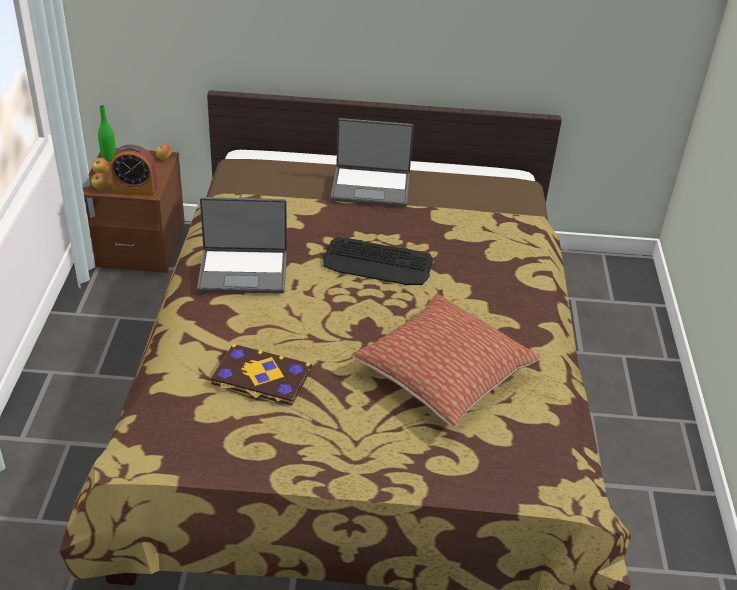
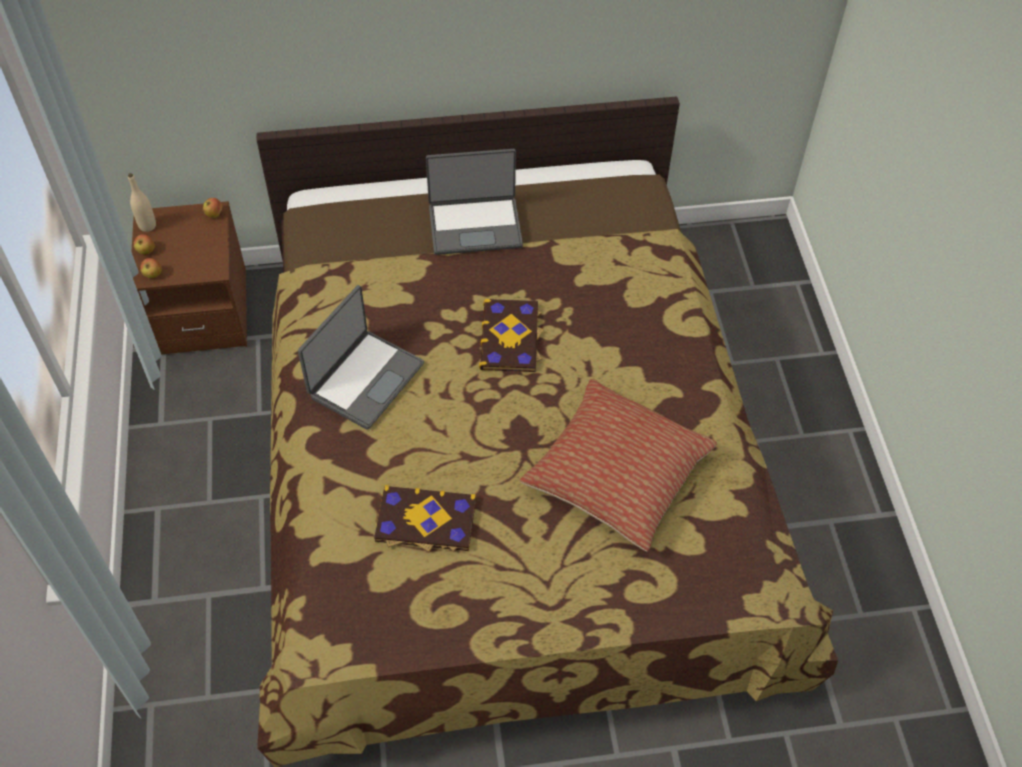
camera: 10 degrees left, 15 degrees up
(109, 158) = (147, 226): green bottle -> beige bottle
(135, 190) = (195, 269): alarm clock -> none
(243, 271) = (365, 379): laptop -> laptop turned 45 degrees counterclockwise
(378, 263) = (511, 337): keyboard -> book

